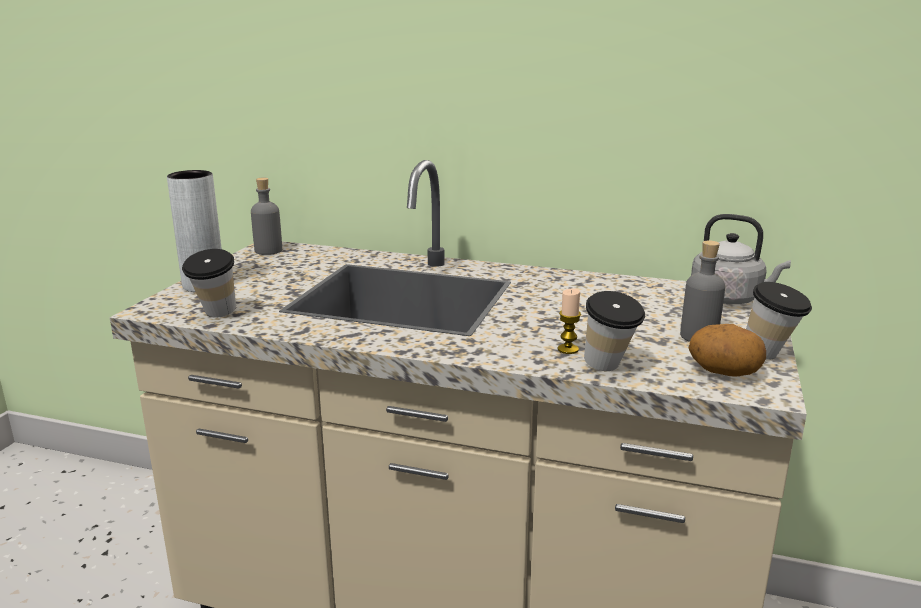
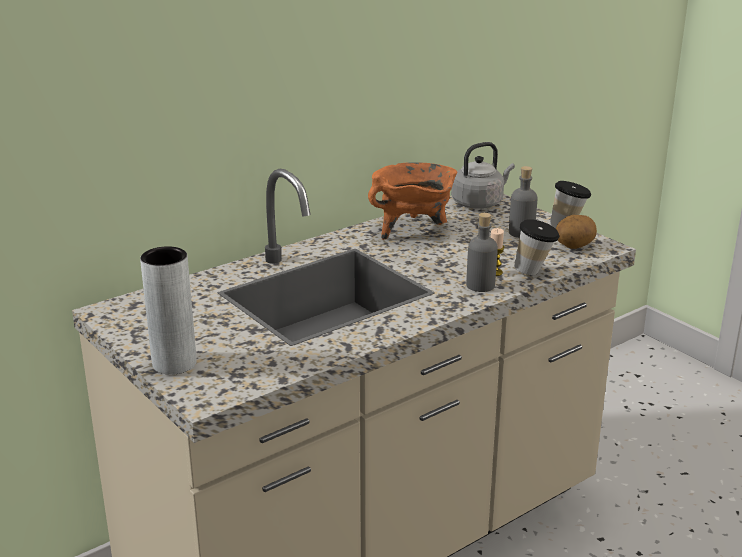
camera: 55 degrees left, 5 degrees up
(215, 316) = (264, 373): cup -> none
(268, 250) = (119, 314): grey bottle -> grey bottle (480, 285)
(595, 291) = (413, 230): none -> orange cooking pot

